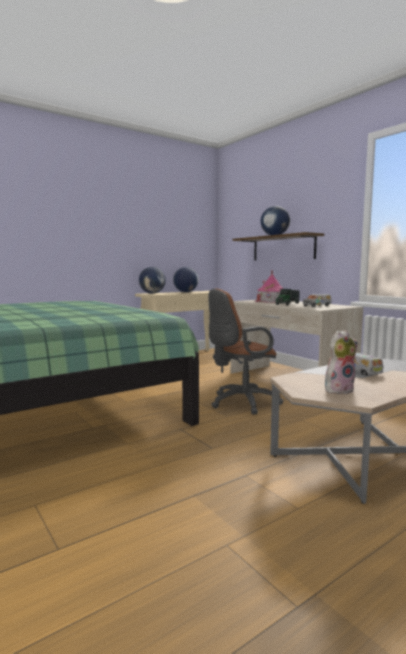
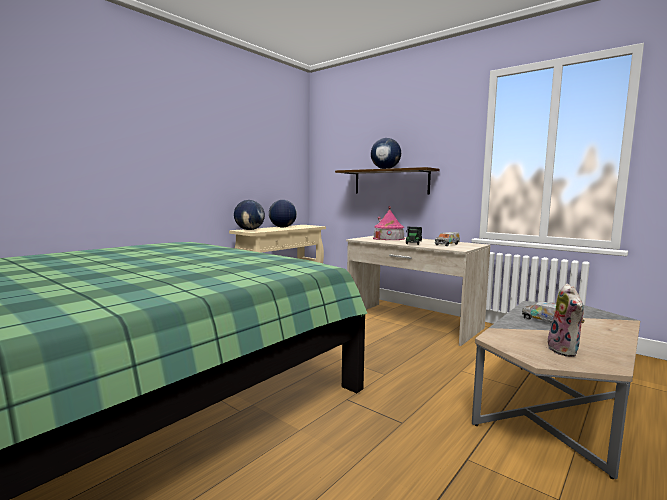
camera: 15 degrees left, 0 degrees up
(241, 403) = (386, 355): brown office chair -> none
(338, 390) = (565, 351): plush toy -> plush toy turned 135 degrees clockwise

